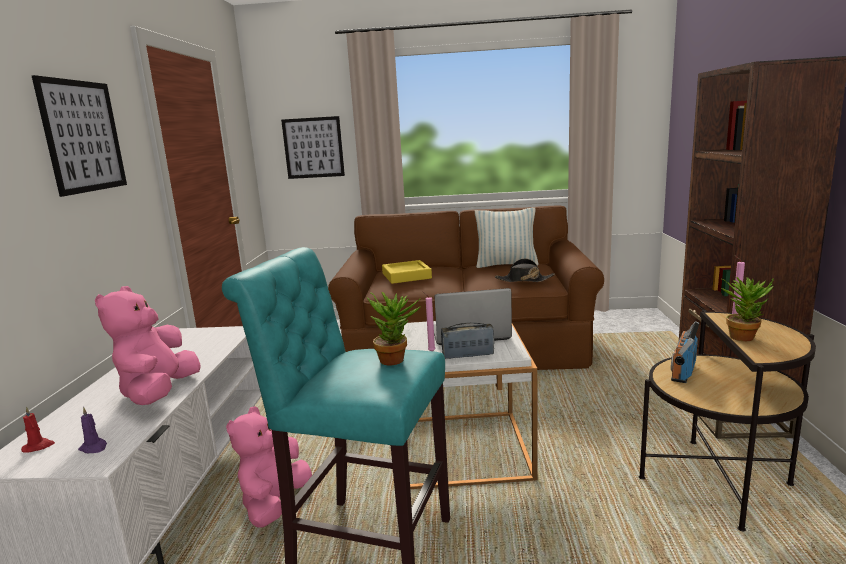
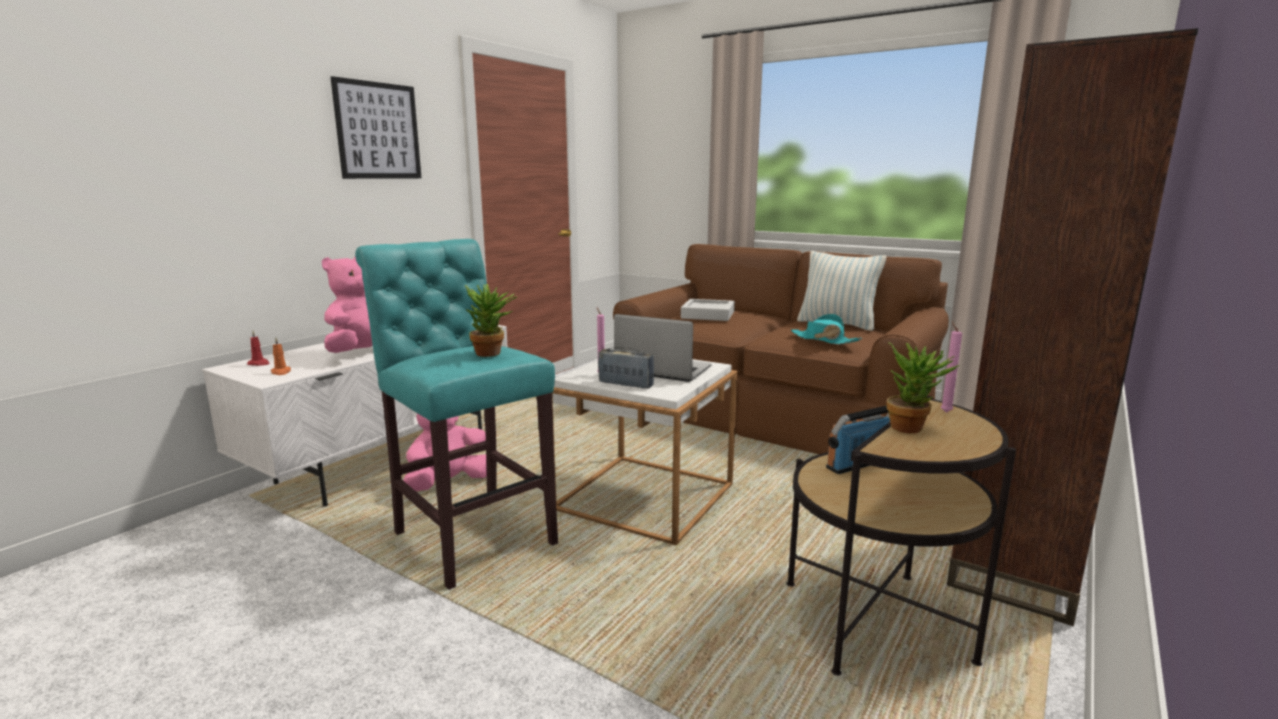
camera: 30 degrees right, 0 degrees up
(94, 448) = (281, 372): purple candle -> orange candle
(313, 148) = (672, 166): picture -> none
(406, 276) = (708, 315): yellow tray -> grey tray
(524, 280) = (824, 340): black hat -> turquoise hat

